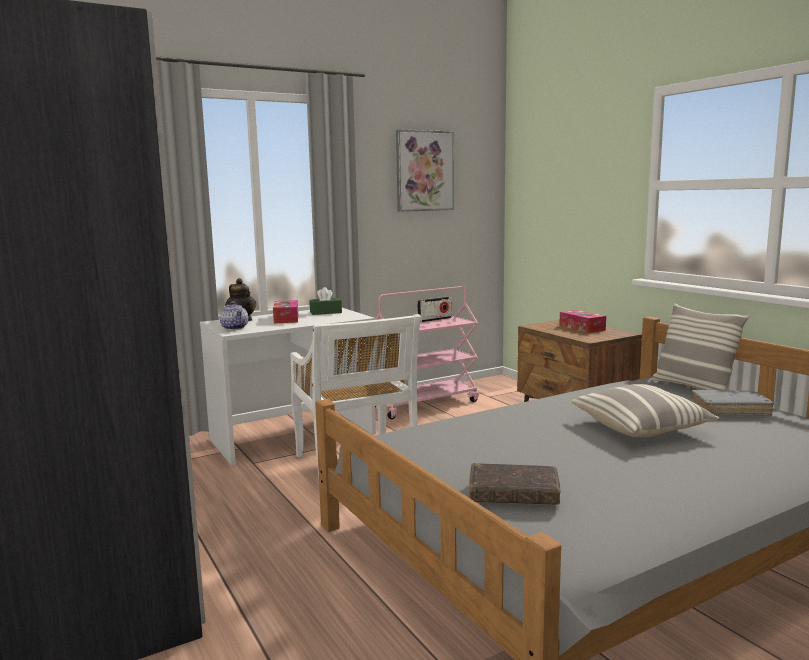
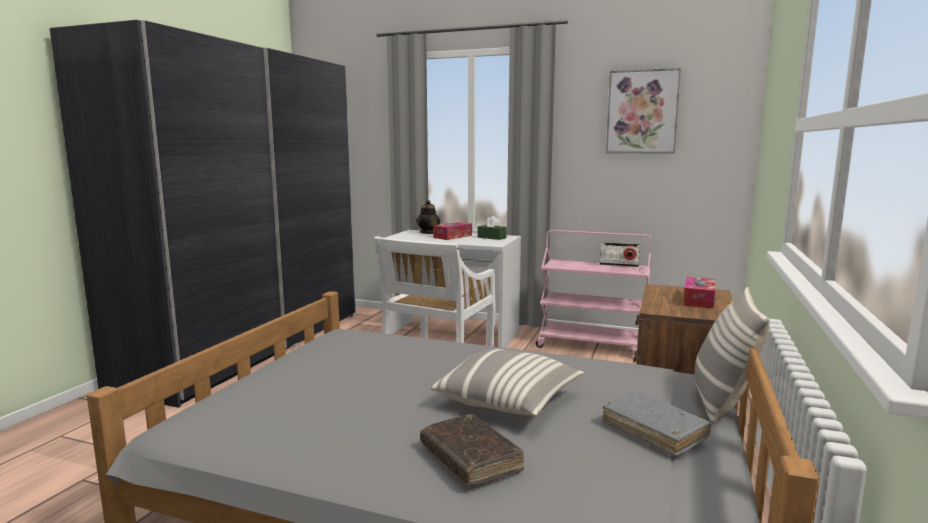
camera: 50 degrees right, 0 degrees up
(234, 328) = (404, 236): teapot -> none
(513, 494) = (279, 389): brown book -> brown book (470, 459)

